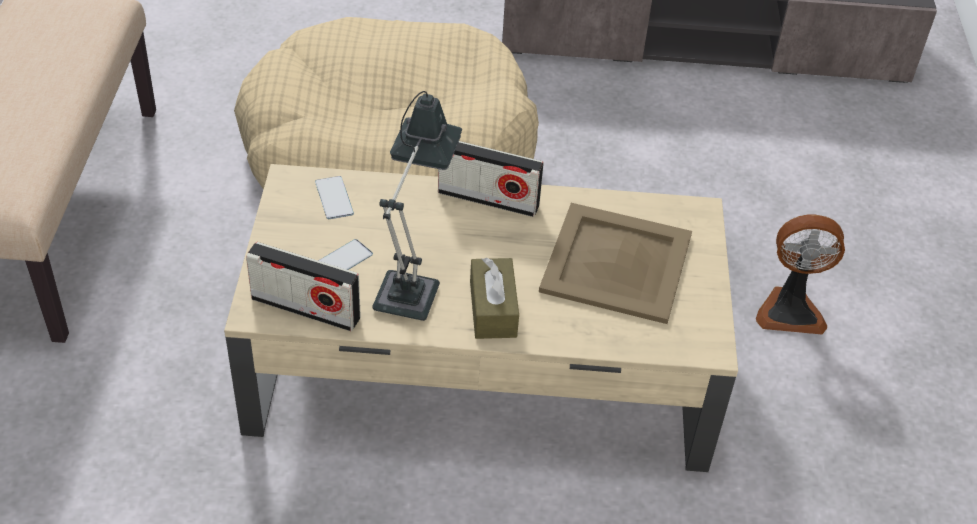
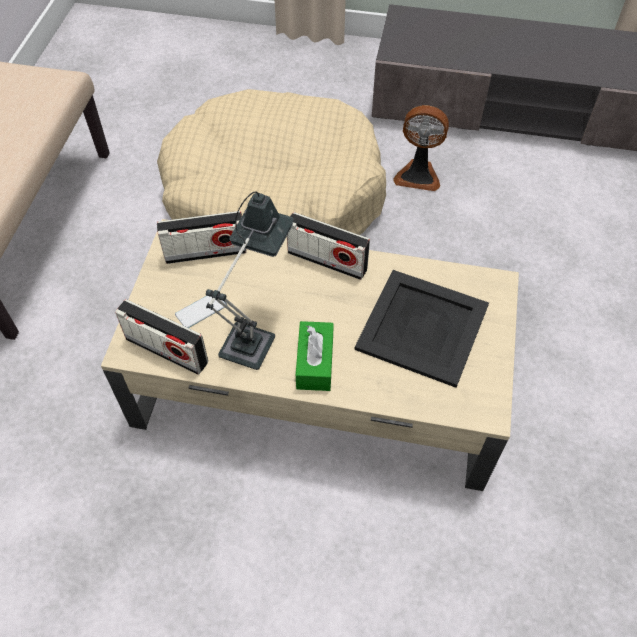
camera: 10 degrees right, 10 degrees up
(334, 198) = (205, 252): phone -> radio
(493, 309) = (315, 363): brown tissue box -> green tissue box
(617, 264) = (423, 328): beige tray -> black tray
(790, 310) = (568, 353): fan -> fan (418, 175)

